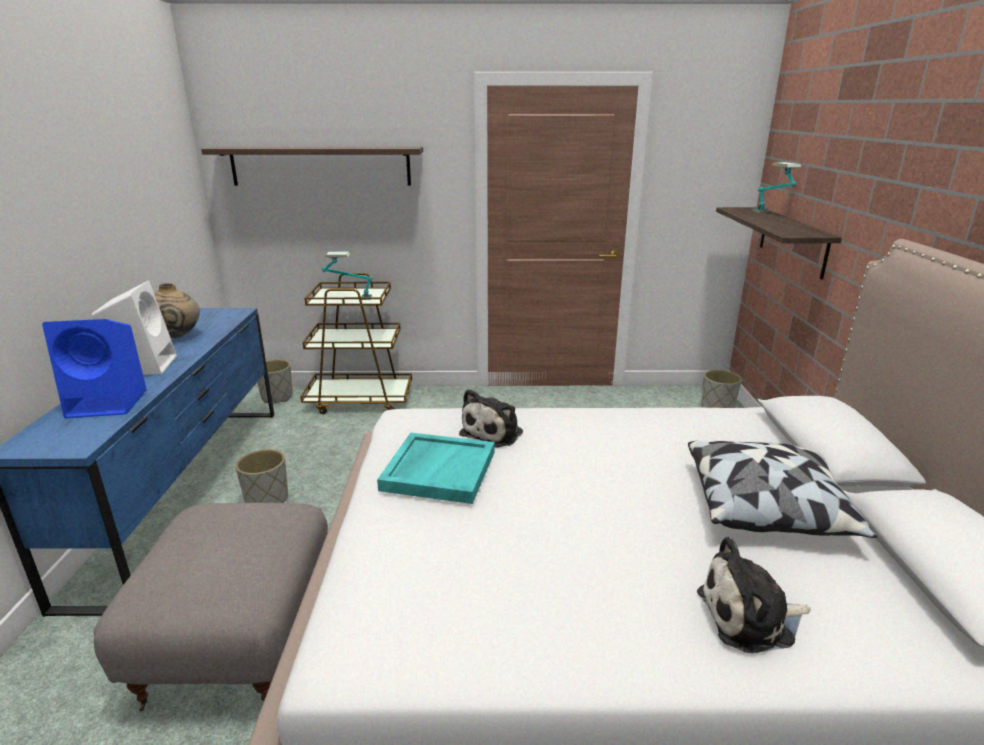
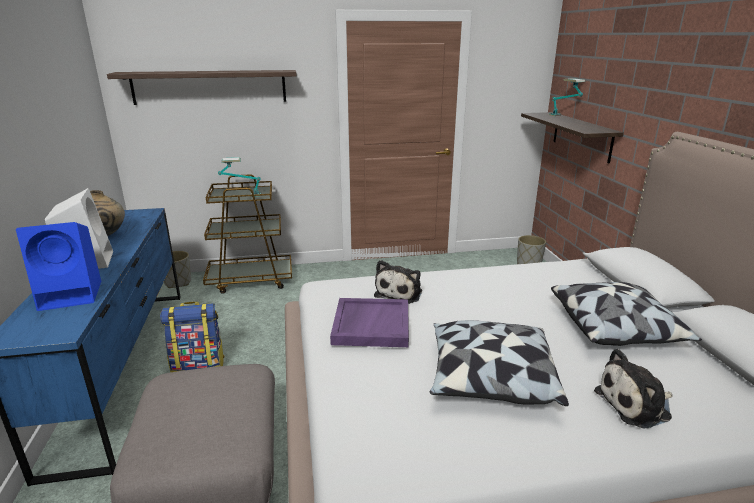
camera: 10 degrees left, 0 degrees up
(267, 500) = (199, 367): grey planter -> backpack
(438, 470) = (370, 325): turquoise tray -> purple tray
(561, 557) = (489, 378): none -> pillow

